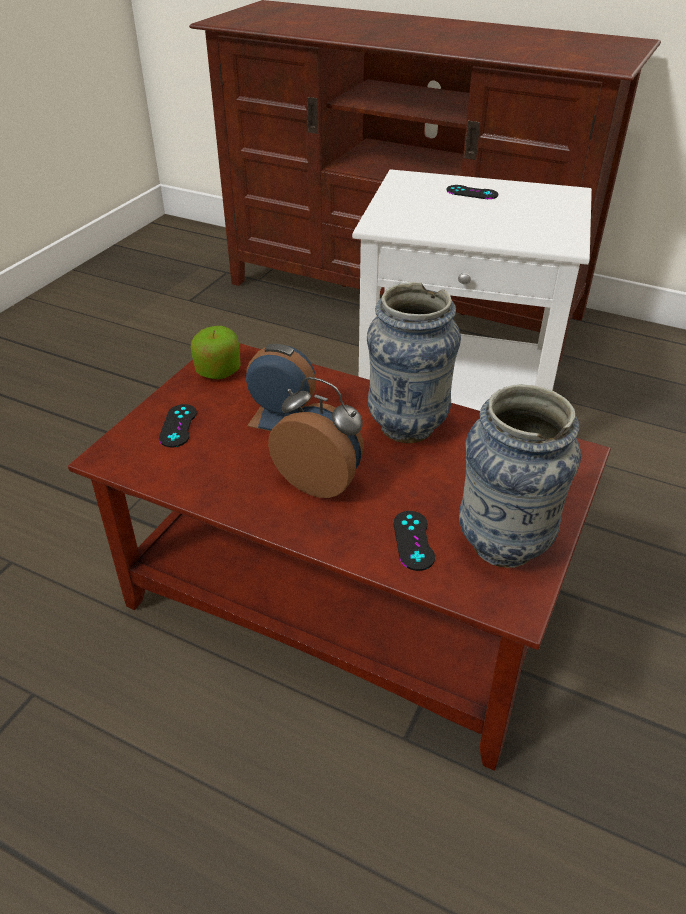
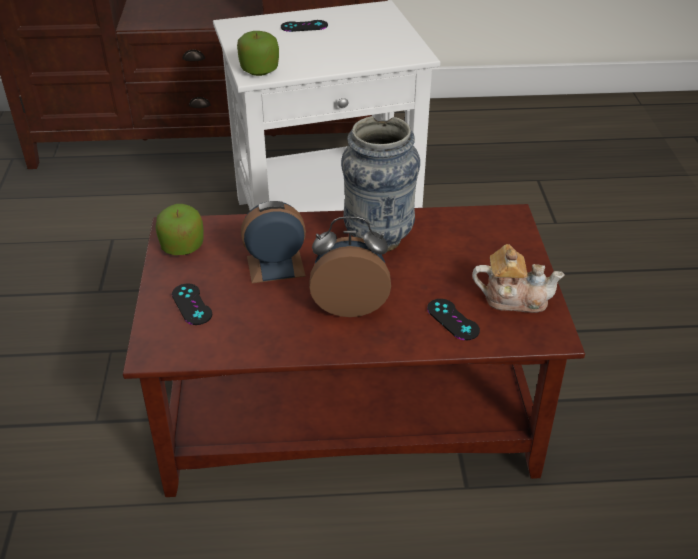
camera: 30 degrees left, 0 degrees up
(387, 221) = (259, 70): none -> apple
(503, 545) = (514, 298): vase -> teapot

